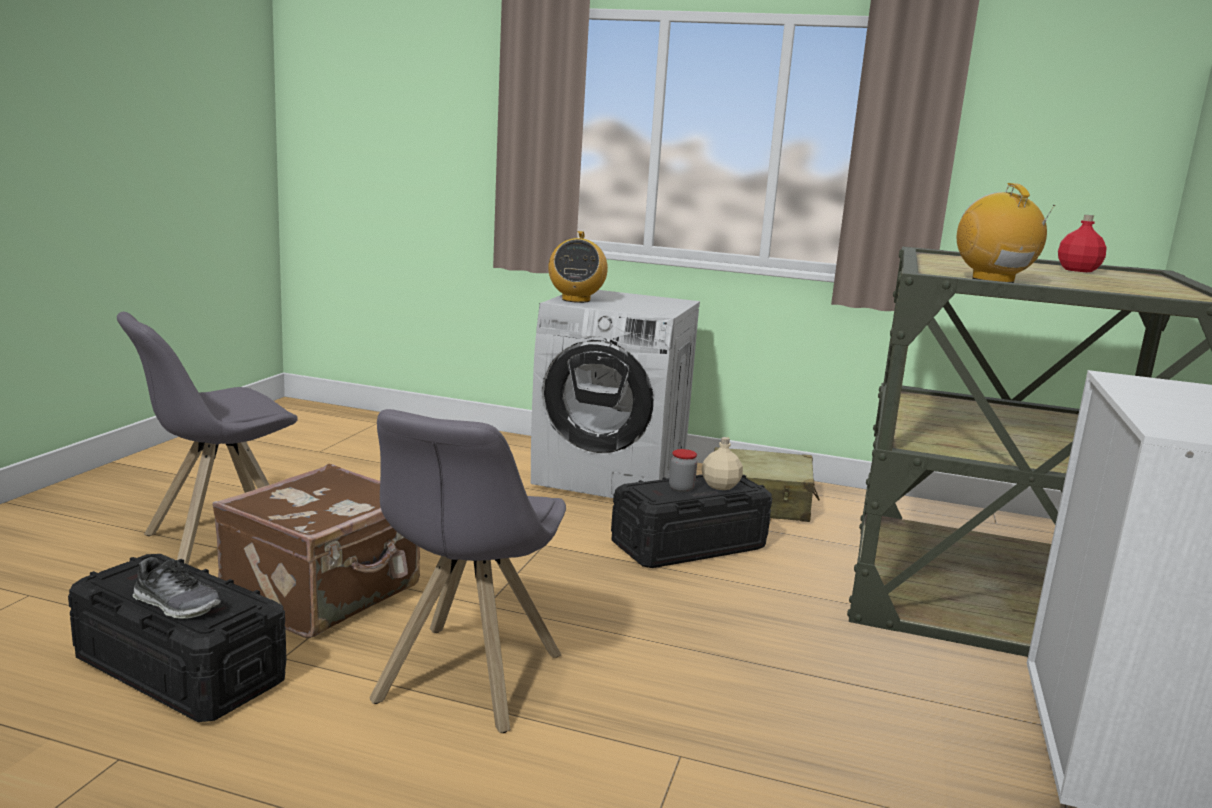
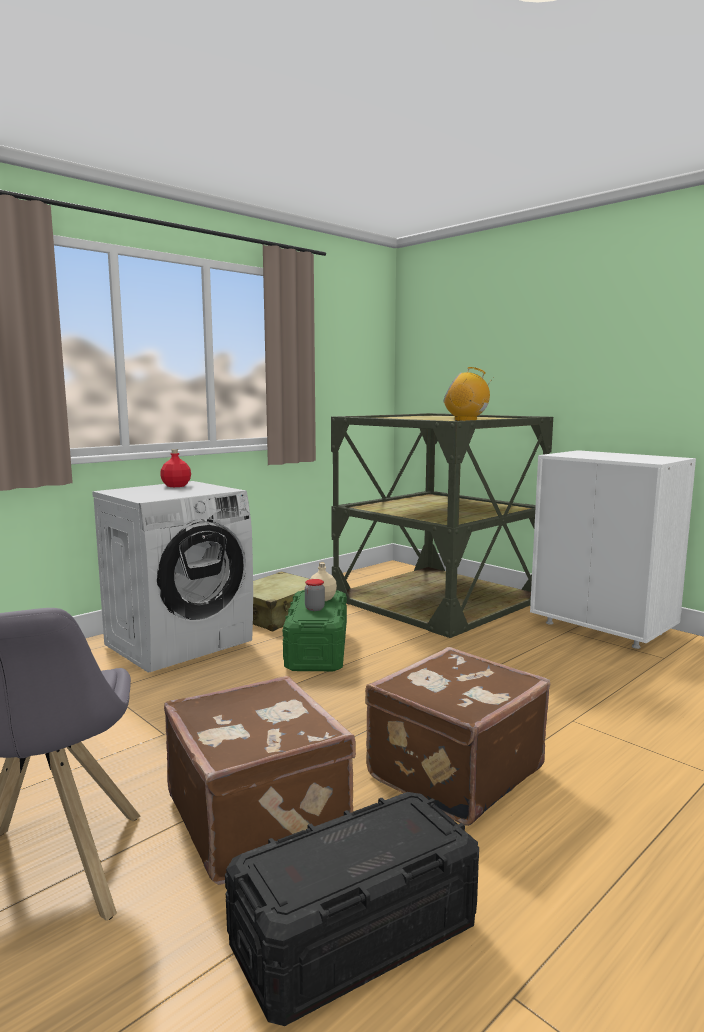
camera: 60 degrees left, 5 degrees down
(176, 605) = (389, 849): shoe -> none
(467, 677) = (452, 771): grey chair -> brown suitcase
(576, 300) = (144, 496): radio -> none
(688, 545) = (317, 650): black storage box -> green storage box
(1078, 270) = (423, 416): red bottle -> red bottle (176, 486)

